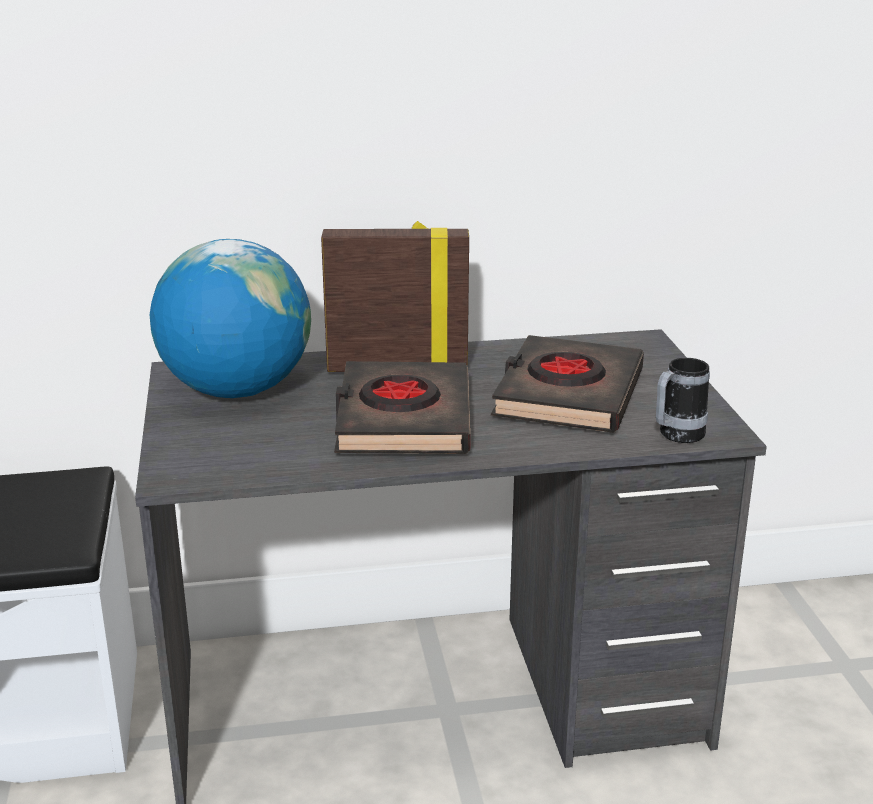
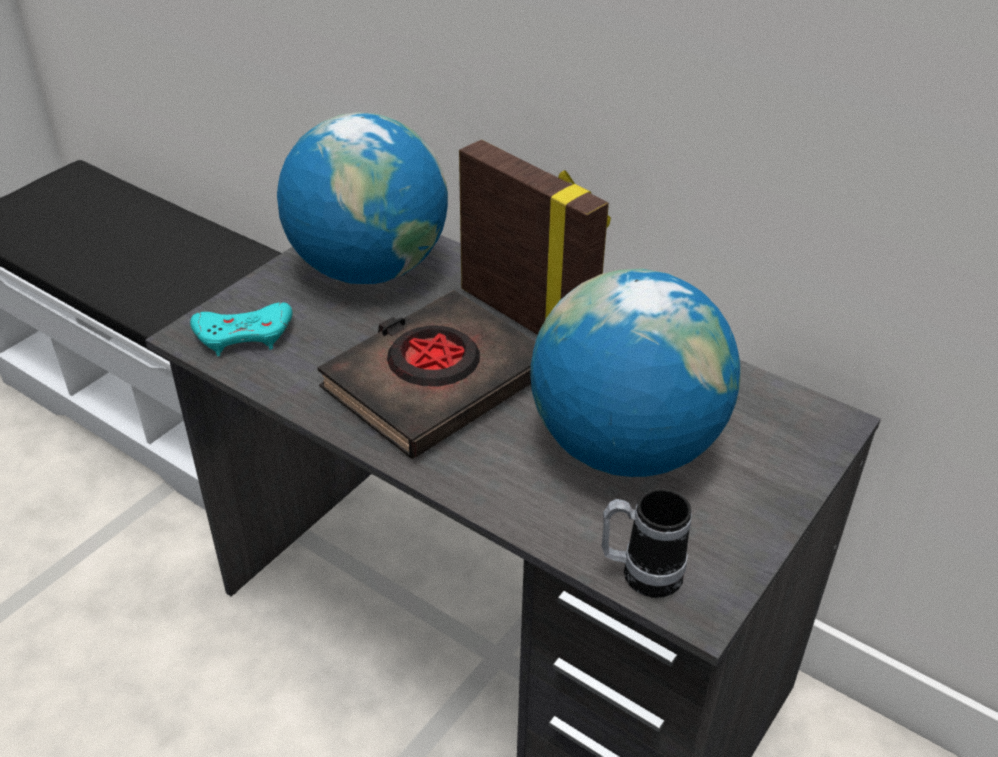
camera: 45 degrees right, 15 degrees up
(215, 459) = (244, 335): none -> turquoise game controller
(567, 395) = (625, 447): black book -> globe

